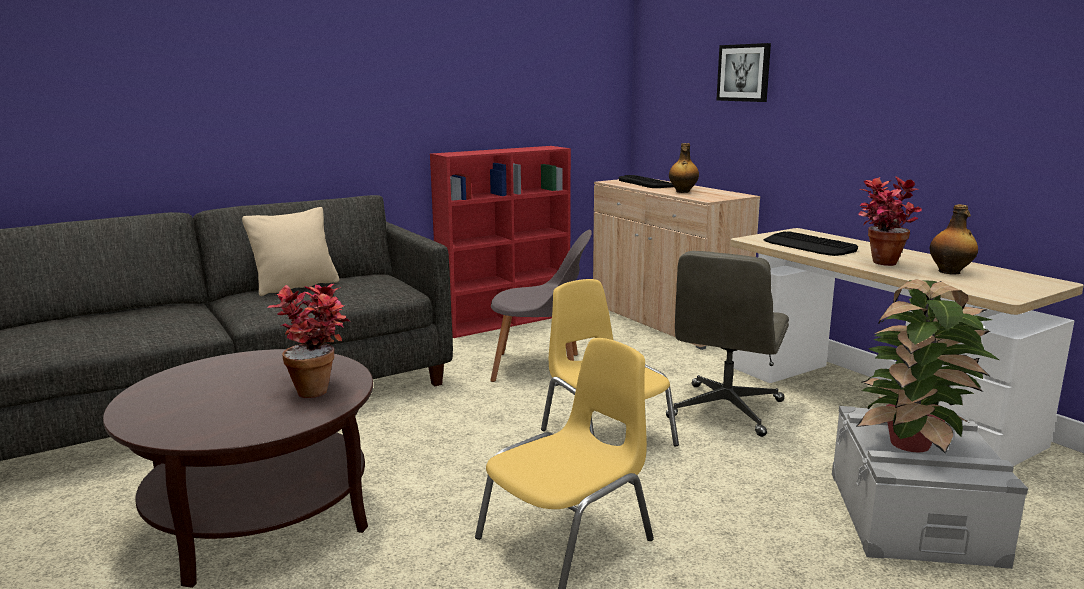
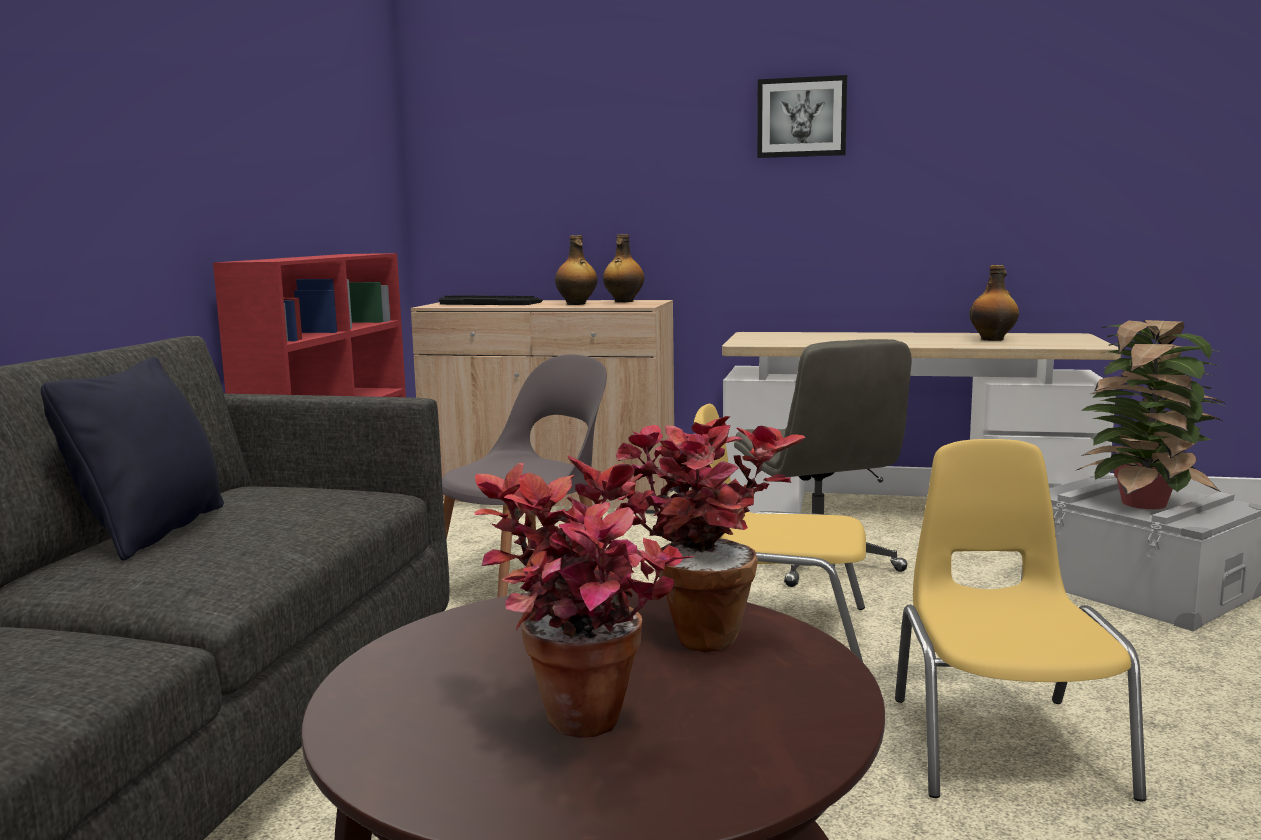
camera: 45 degrees left, 5 degrees down
(296, 287) = (153, 532): beige pillow -> black pillow
(719, 193) = (623, 301): none -> bottle
(744, 73) = (622, 141): picture -> picture (801, 117)
(809, 246) = (815, 340): keyboard -> none
(880, 265) = (930, 343): potted plant -> potted plant (582, 737)

